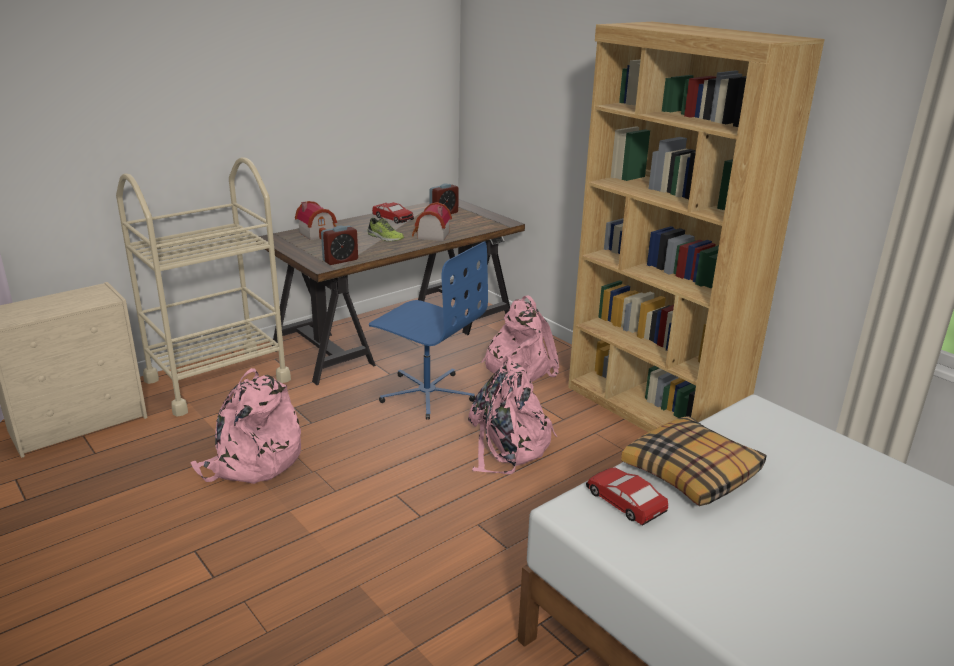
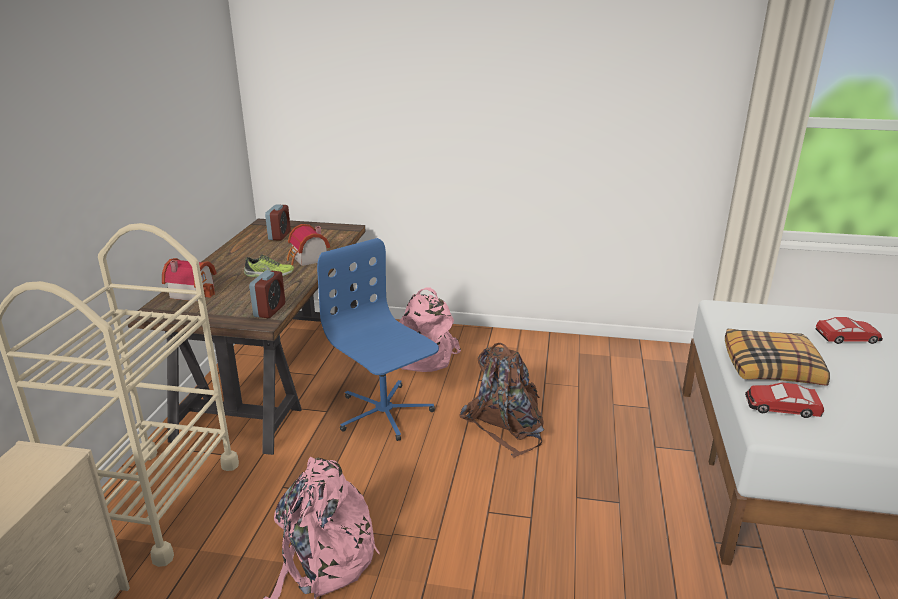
camera: 40 degrees left, 0 degrees up
(393, 218) = (241, 254): toy car -> toy car (847, 338)
(427, 393) = (384, 413): blue office chair -> blue office chair turned 120 degrees counterclockwise
(508, 446) = (506, 424): pink backpack -> brown backpack
(652, 411) = (554, 349): brown bookcase -> none

